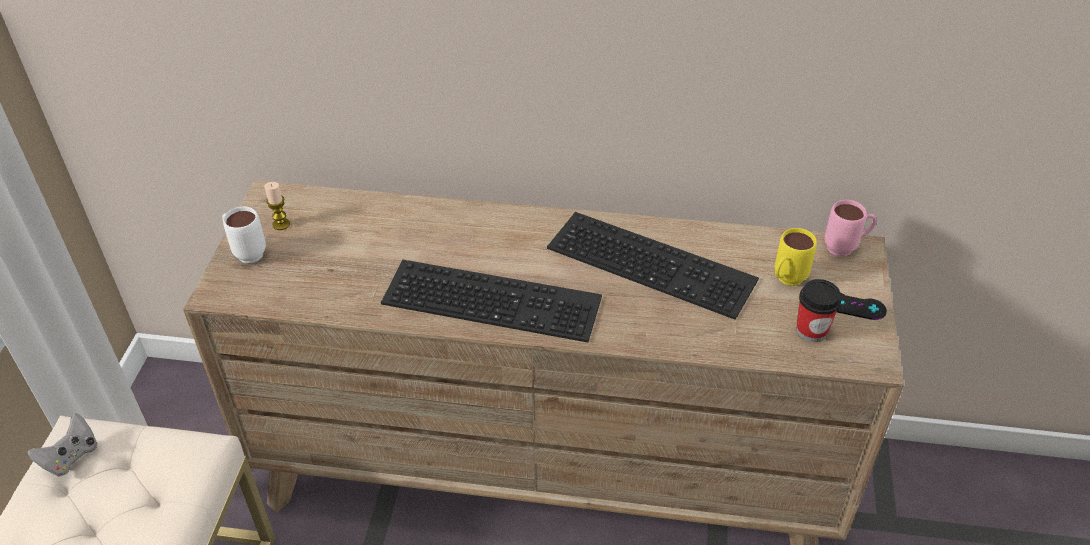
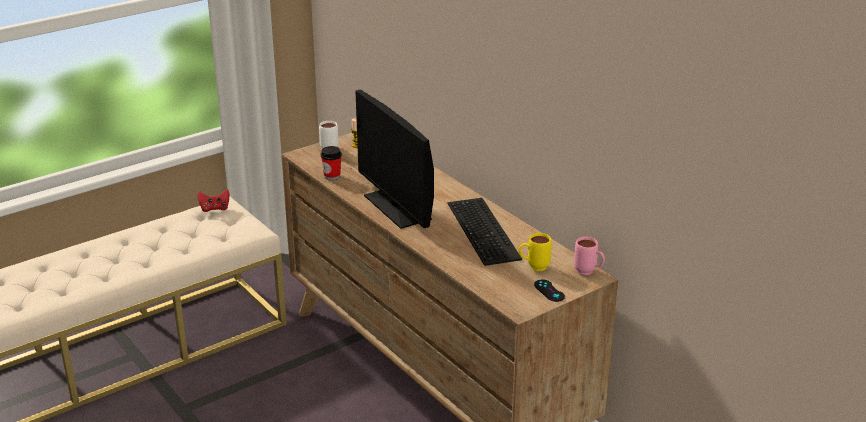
camera: 45 degrees right, 15 degrees down
(71, 457) = (214, 208): grey game controller -> red game controller
(495, 298) = (397, 207): keyboard -> monitor
(811, 330) = (511, 287): cup -> cup (332, 176)

